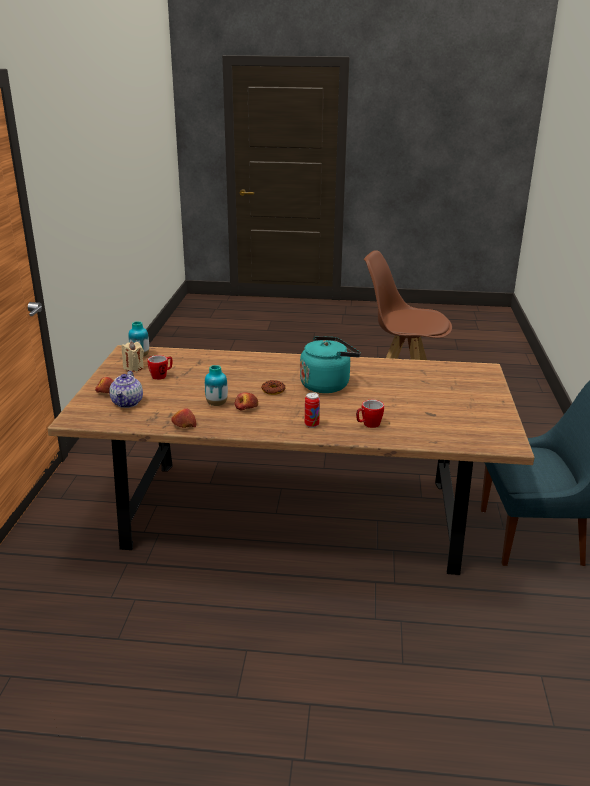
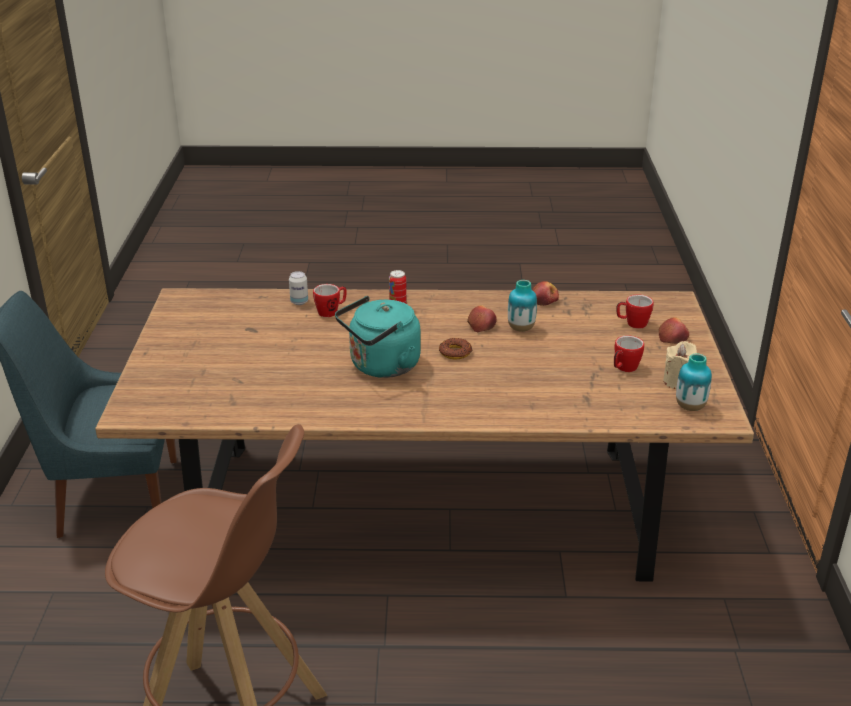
camera: 175 degrees right, 5 degrees up
(127, 403) = (632, 324): teapot -> mug
(398, 435) = (299, 302): none -> can

